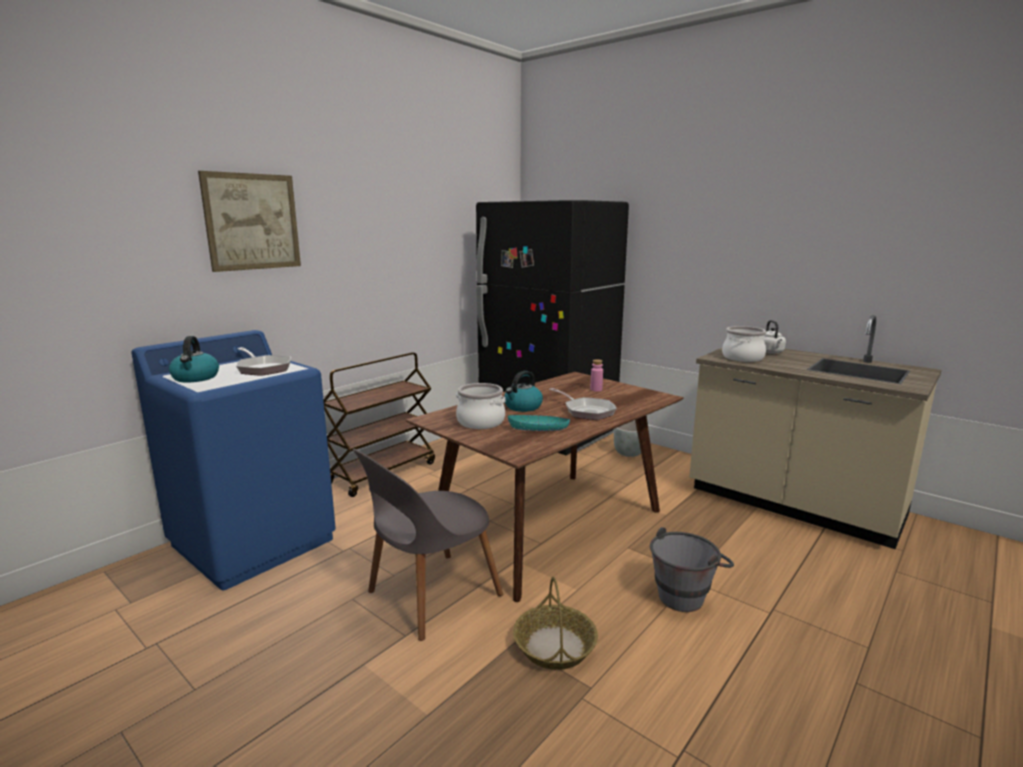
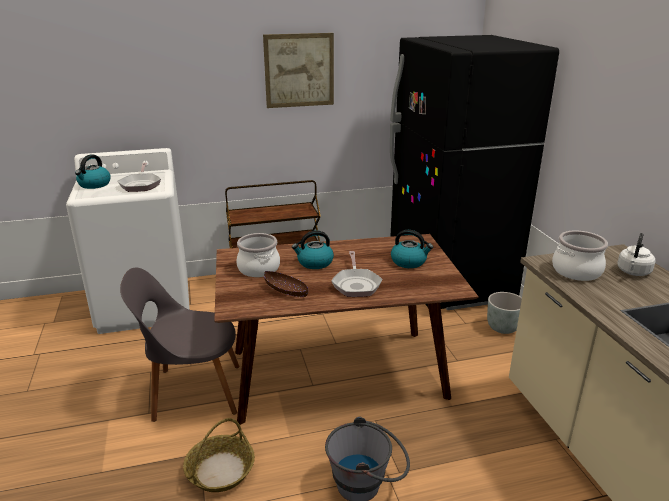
camera: 35 degrees right, 10 degrees up
(252, 222) = (169, 61): picture -> picture (299, 70)
(254, 541) = (145, 305): blue washing machine -> white washing machine
(538, 429) = (286, 290): turquoise bowl -> brown bowl
(596, 389) = (409, 262): pink bottle -> kettle

